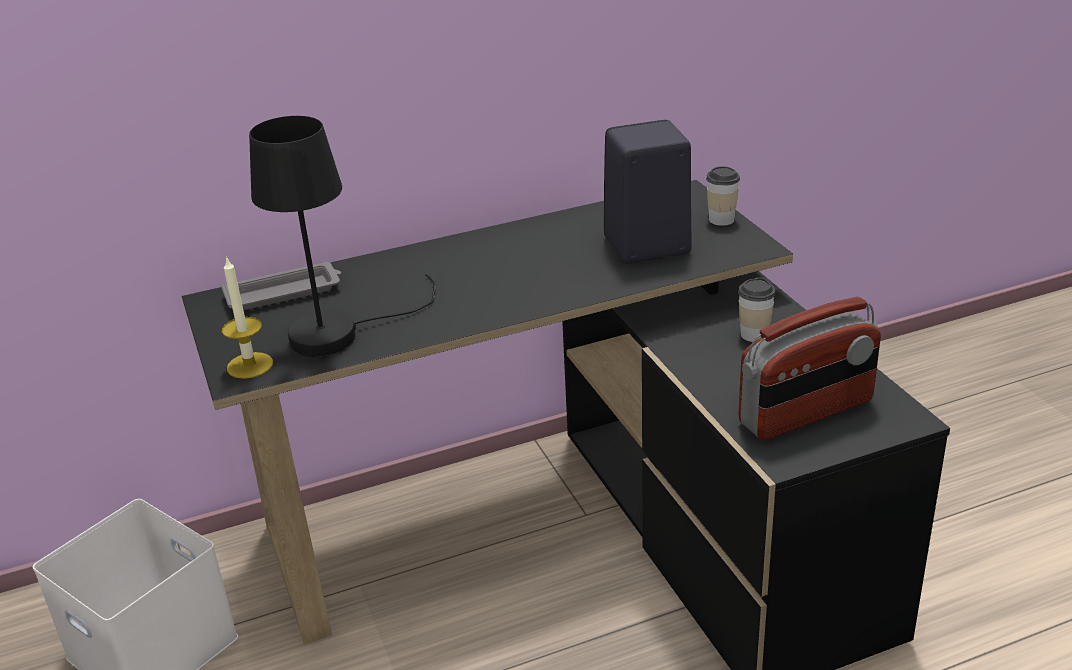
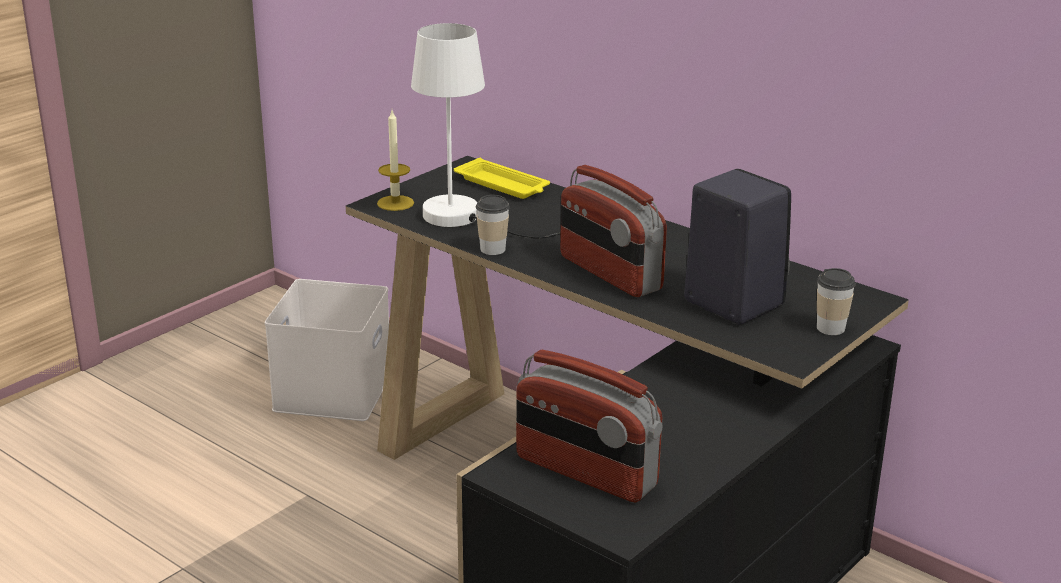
camera: 60 degrees right, 5 degrees down
(285, 292) = (503, 185): grey tray -> yellow tray
(342, 331) = (467, 219): black table lamp -> white table lamp
(540, 286) = (609, 273): none -> radio
(754, 335) = (699, 420): cup -> cup (492, 249)

